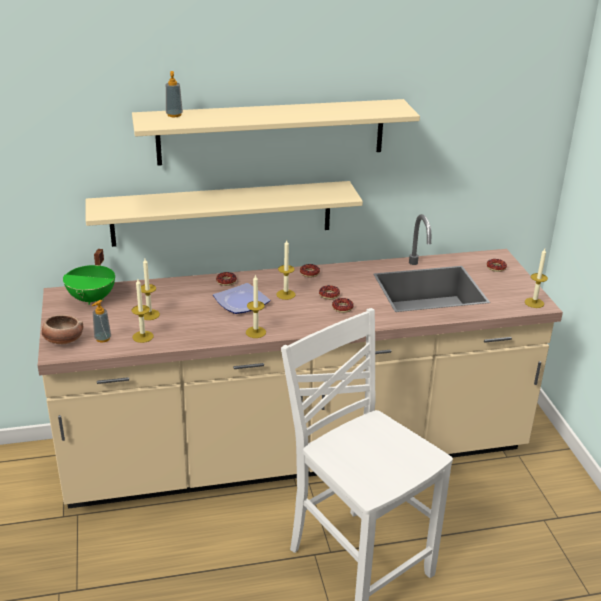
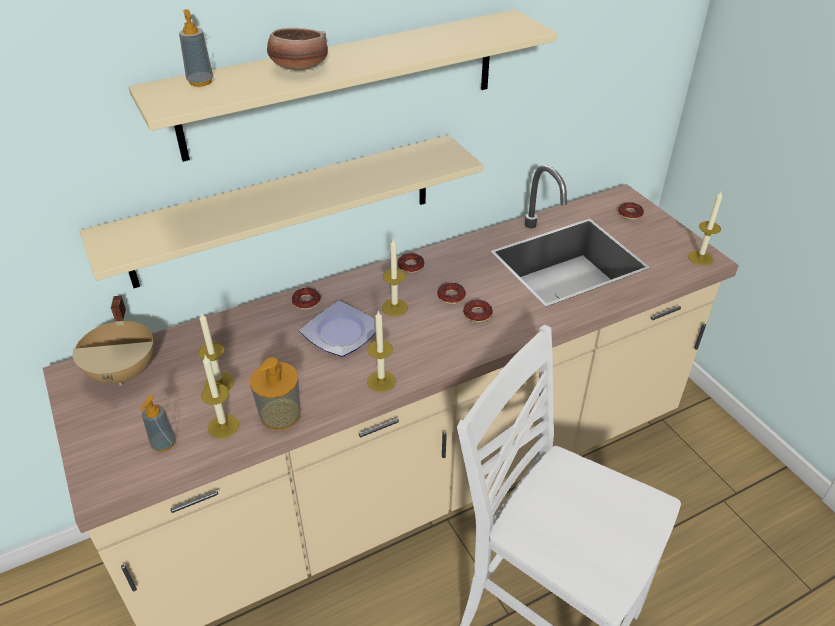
camera: 15 degrees left, 10 degrees up
(63, 341) = (102, 463): bowl -> bowl (298, 68)
(93, 299) = (125, 372): green cooking pot -> beige cooking pot
(181, 337) = (280, 414): none -> soap dispenser

